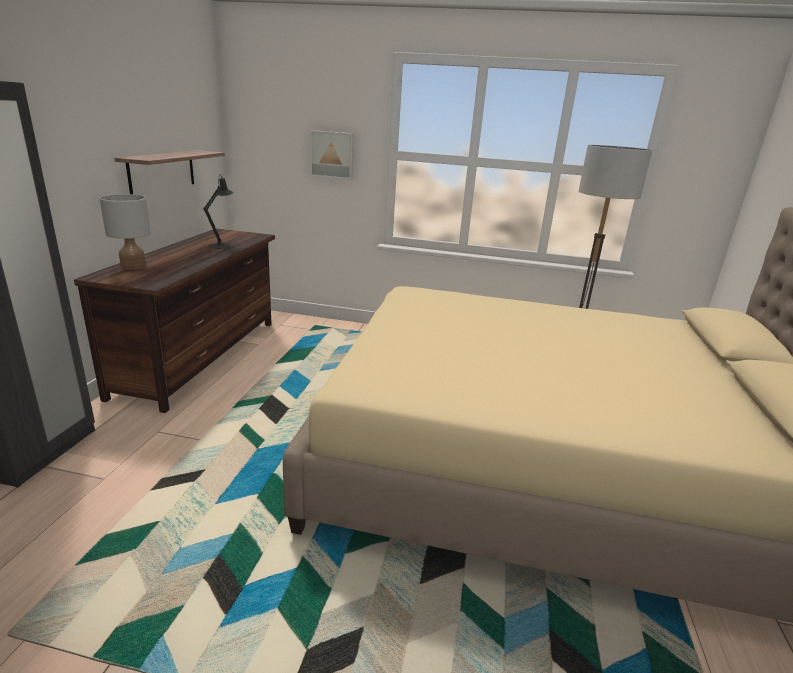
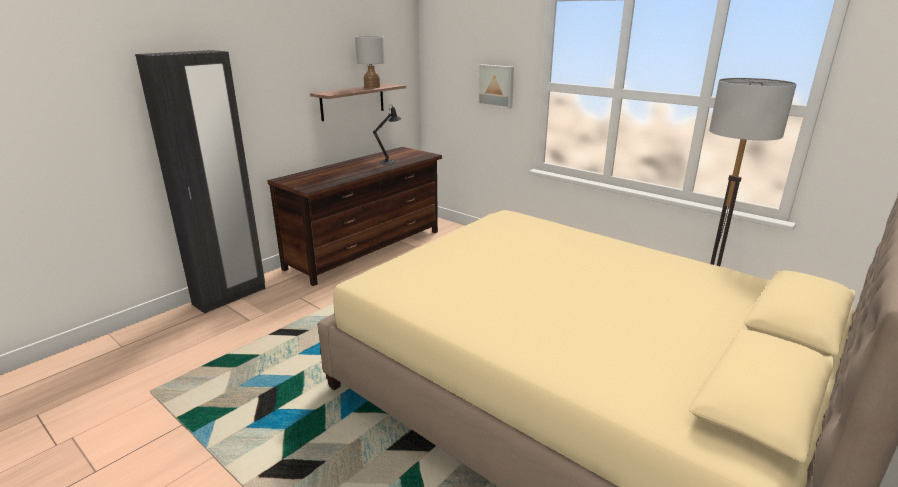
camera: 30 degrees right, 0 degrees up
(133, 266) = (311, 174): grey table lamp -> grey table lamp (372, 87)

